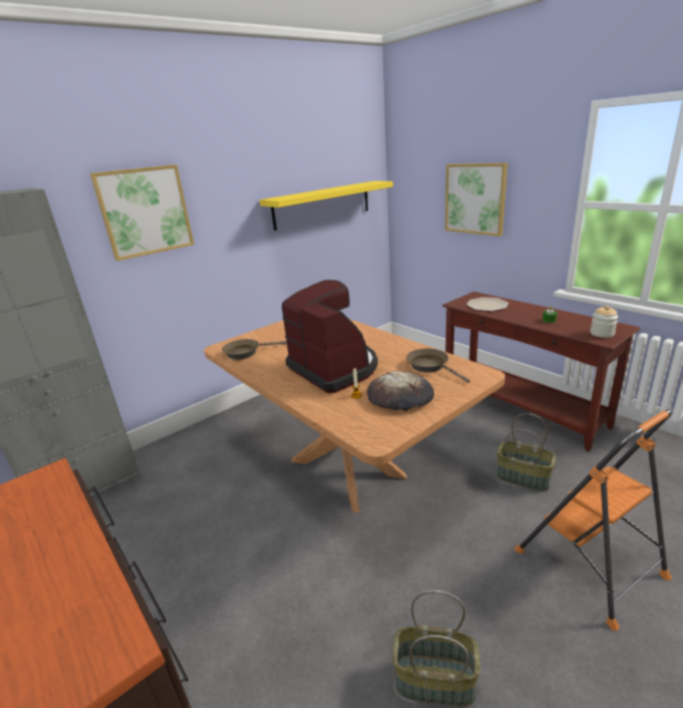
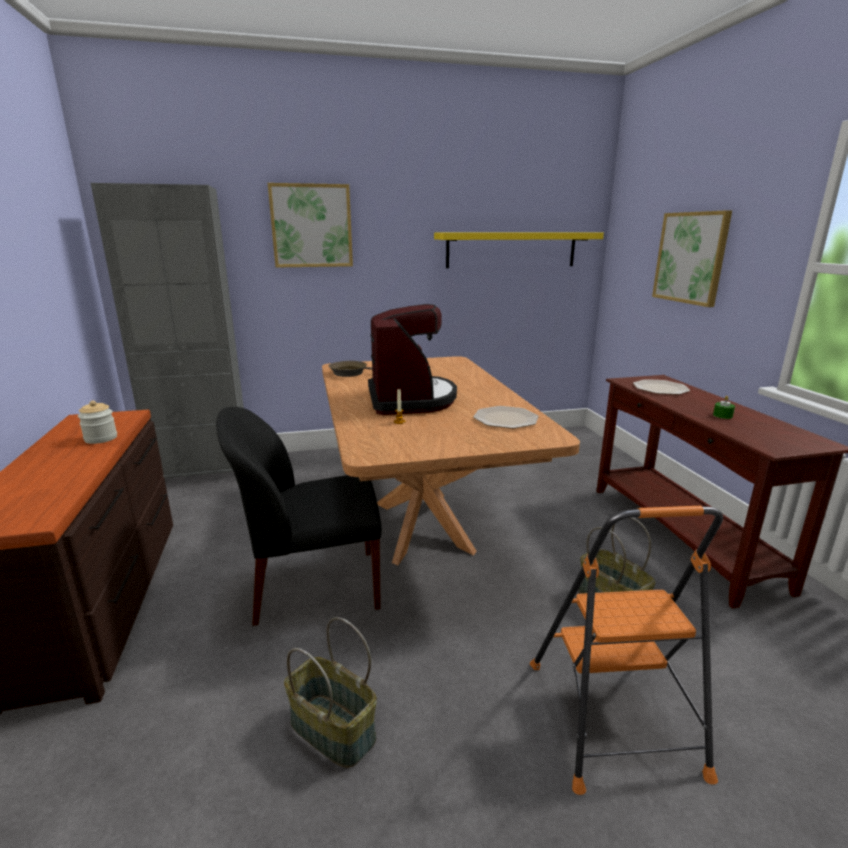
camera: 25 degrees right, 5 degrees down
(308, 563) = (313, 586): none -> black chair
(400, 396) = (439, 432): bread -> none
(430, 366) = (505, 419): brown frying pan -> plate
(602, 333) = (779, 442): jar -> jar (101, 438)

